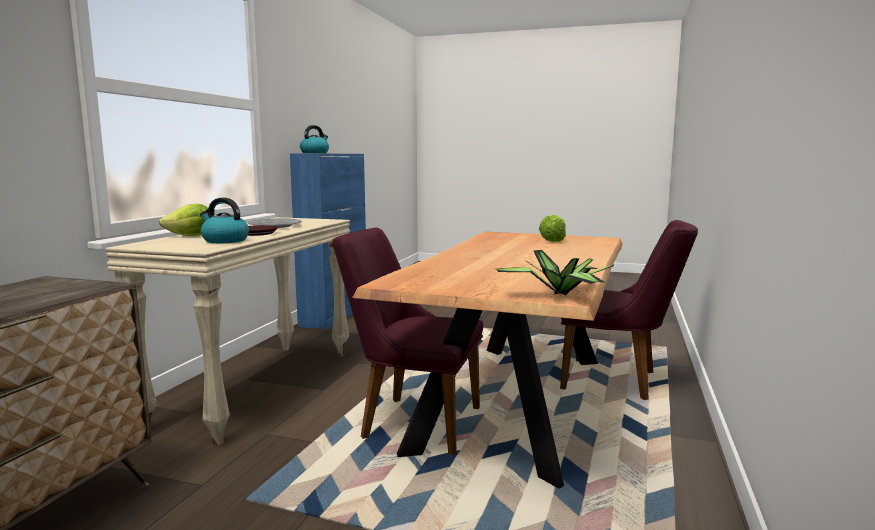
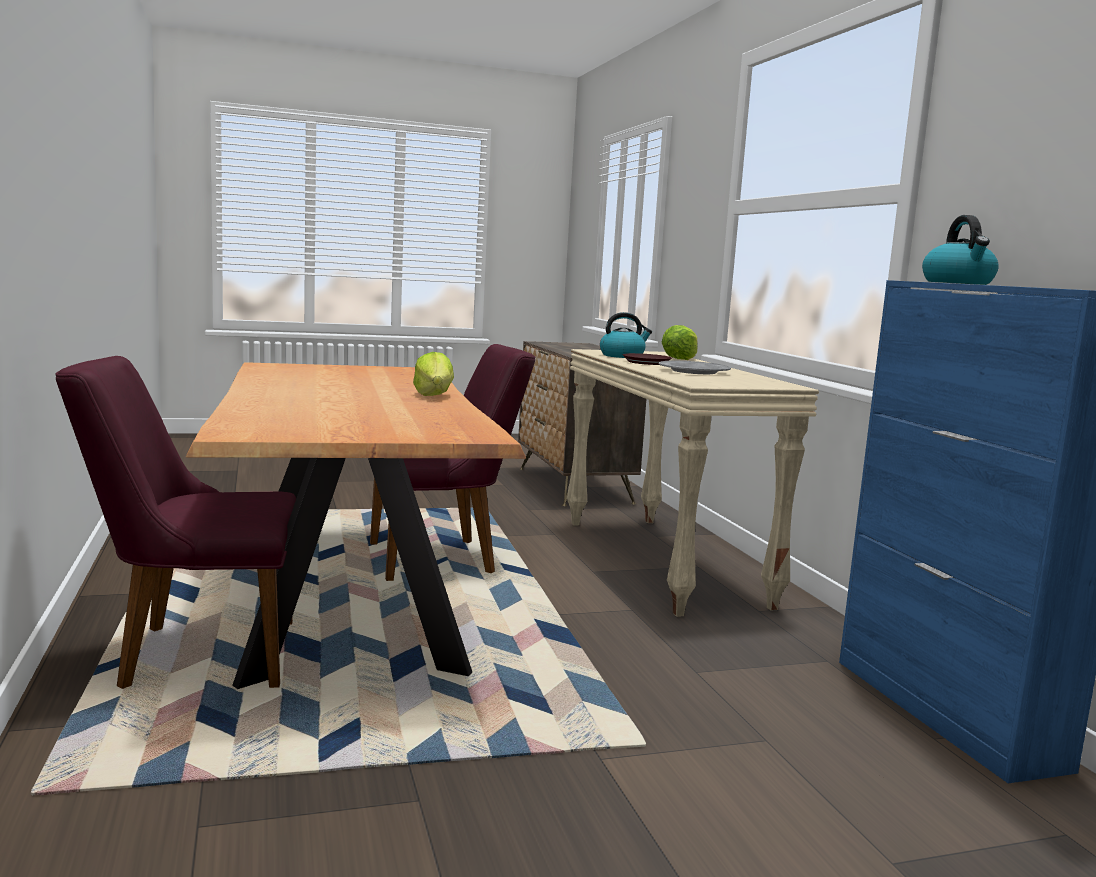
camera: 145 degrees right, 0 degrees up
(552, 241) = (333, 420): lettuce -> lettuce (434, 395)
(561, 295) = (269, 366): potted plant -> none

